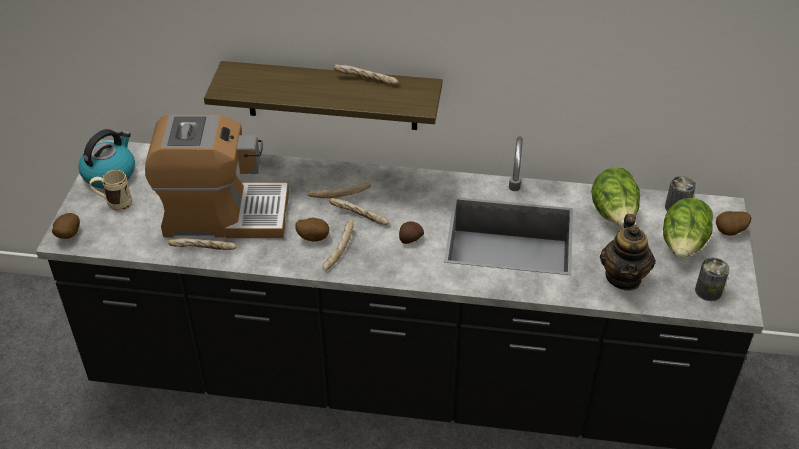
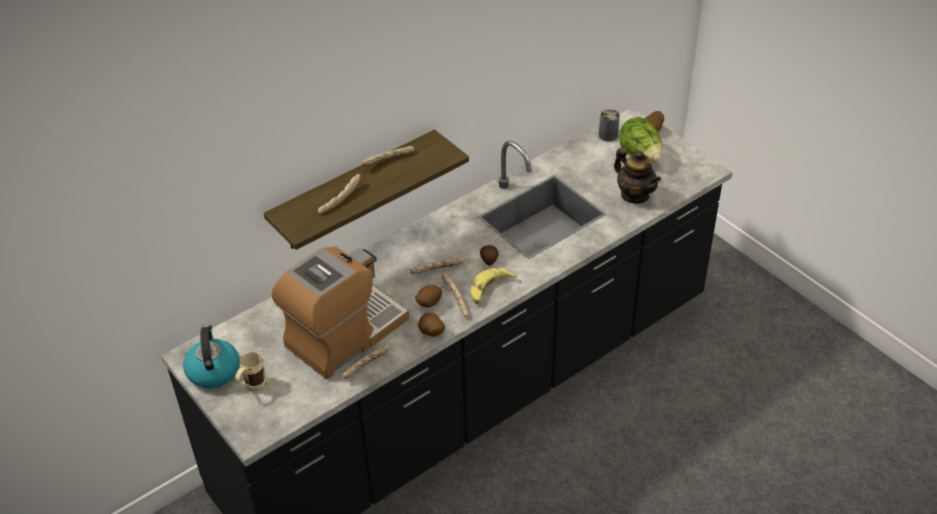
camera: 45 degrees left, 0 degrees up
(67, 235) = (251, 432): potato -> potato (431, 333)
(339, 194) = (403, 266): bread -> bread (340, 198)
(375, 263) = (489, 289): none -> banana
(613, 215) = (581, 163): lettuce -> none
(708, 291) = (684, 171): can -> none

